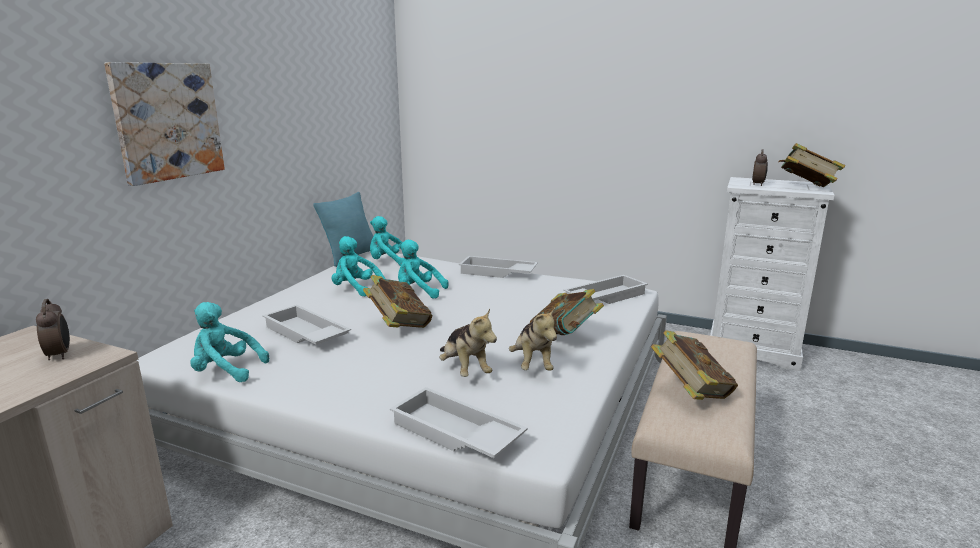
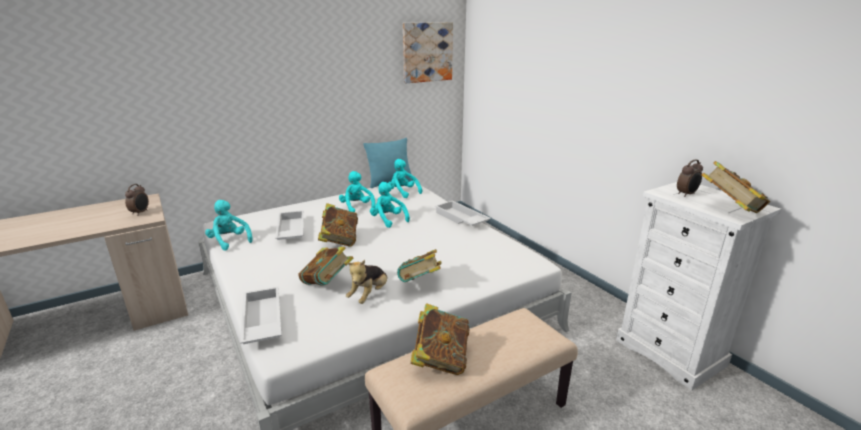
camera: 35 degrees right, 5 degrees up
(167, 121) = (250, 87): picture -> picture (427, 52)
(465, 370) = (327, 283): plush toy -> book
(605, 296) = (504, 261): white tray -> none

